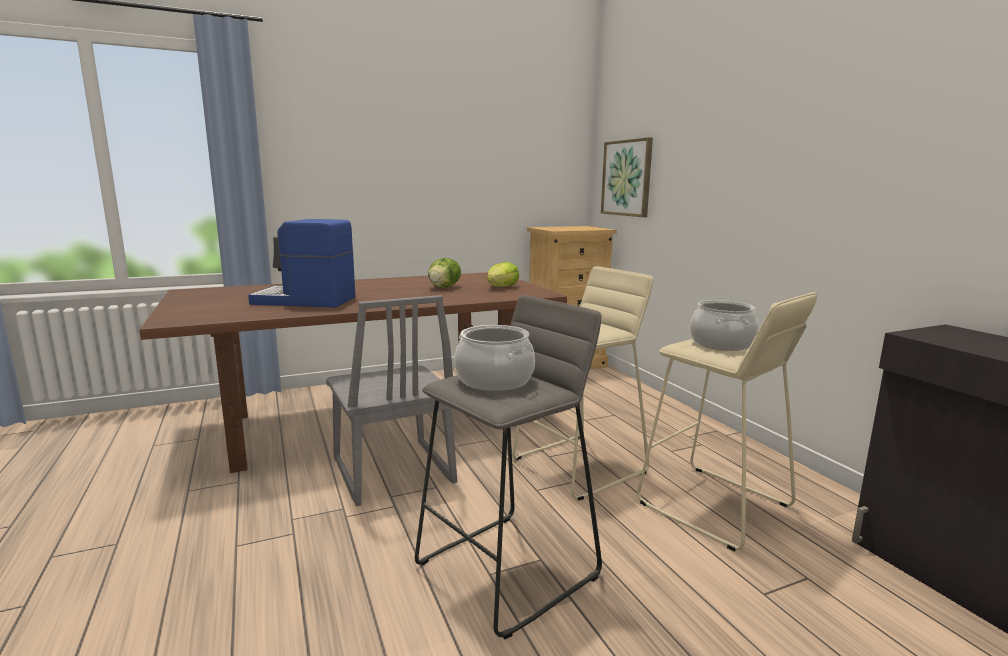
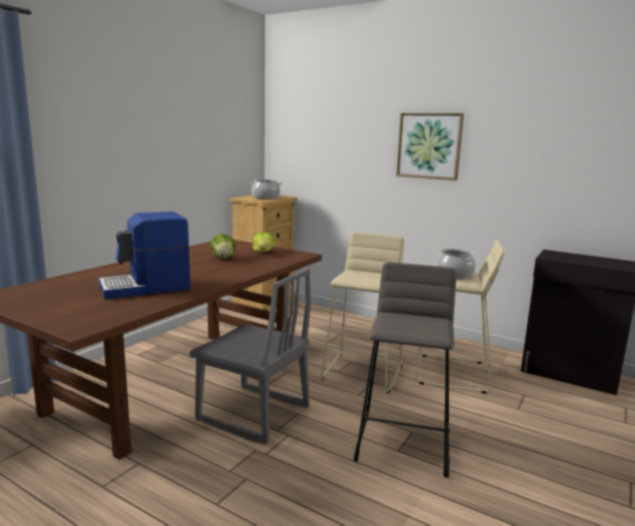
camera: 35 degrees left, 0 degrees up
(495, 380) = (405, 321): cooking pot -> cooking pot (266, 198)
(627, 178) = (304, 159): picture -> picture (429, 146)

